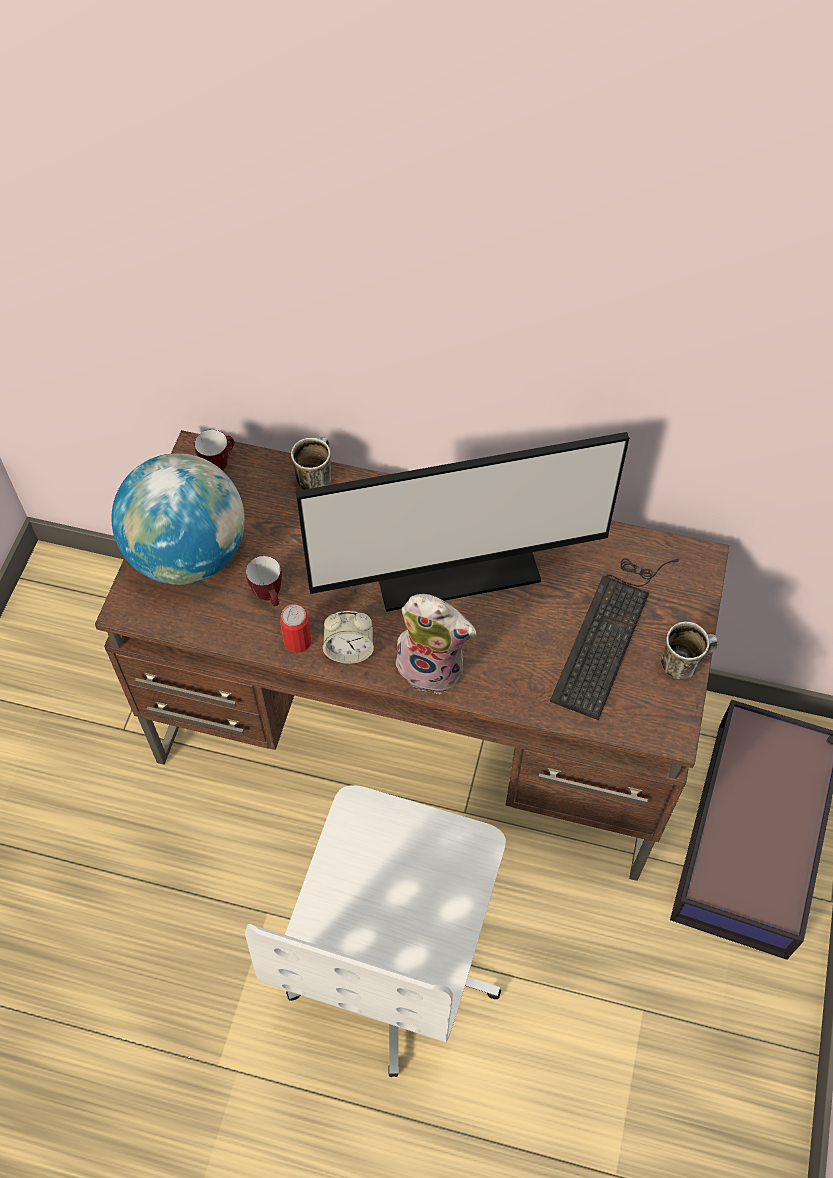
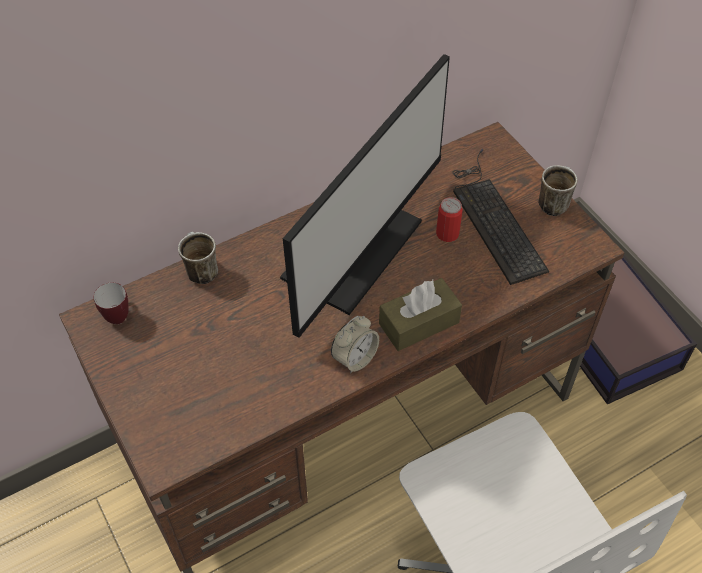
camera: 45 degrees left, 5 degrees down
(188, 554) = (166, 390): globe -> none
(270, 597) = (260, 369): mug -> none
(297, 641) = (313, 381): can -> can (447, 234)
(433, 666) = (419, 323): plush toy -> brown tissue box

